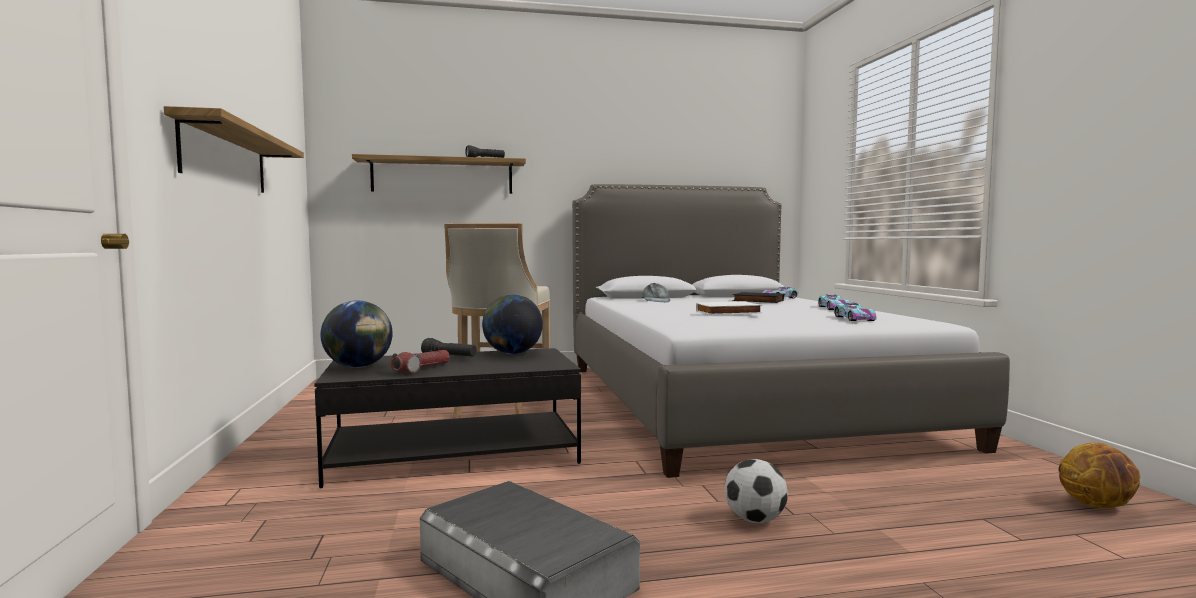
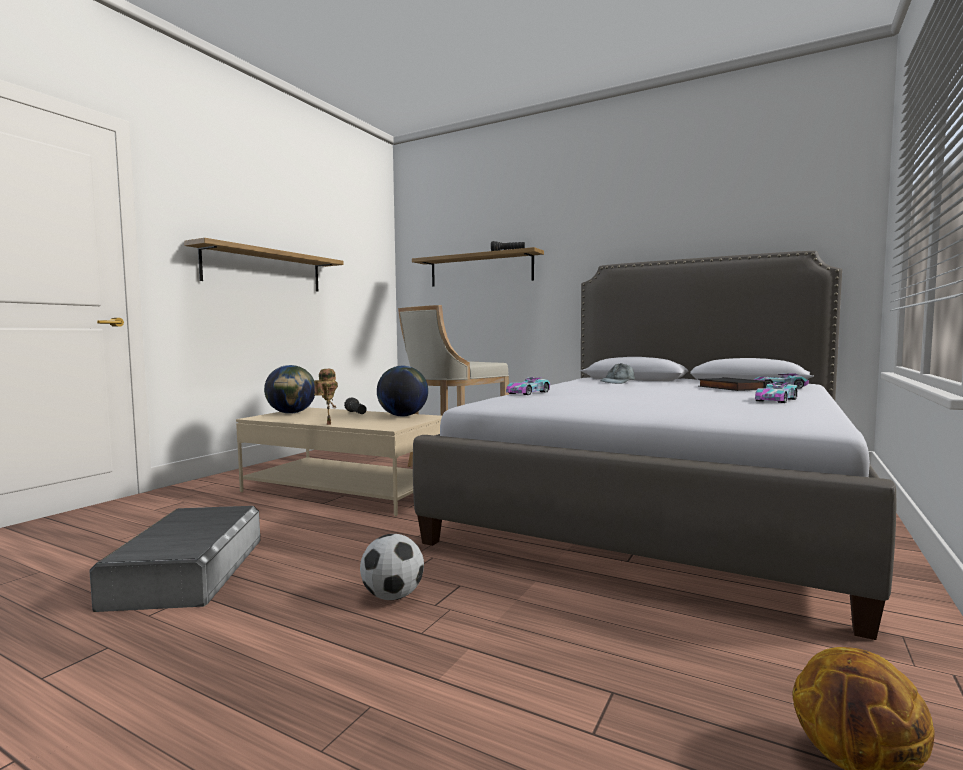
camera: 40 degrees right, 0 degrees up
(421, 369) = (310, 418): flashlight -> none
(454, 453) = (346, 490): black coffee table -> beige coffee table
(471, 371) = (327, 423): none -> toy robot
(728, 312) = (595, 394): white book -> none
(854, 318) = (715, 410): toy car -> toy car (528, 392)

